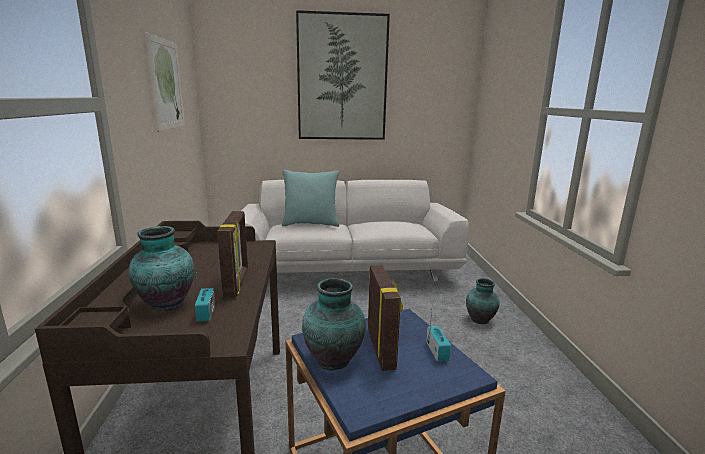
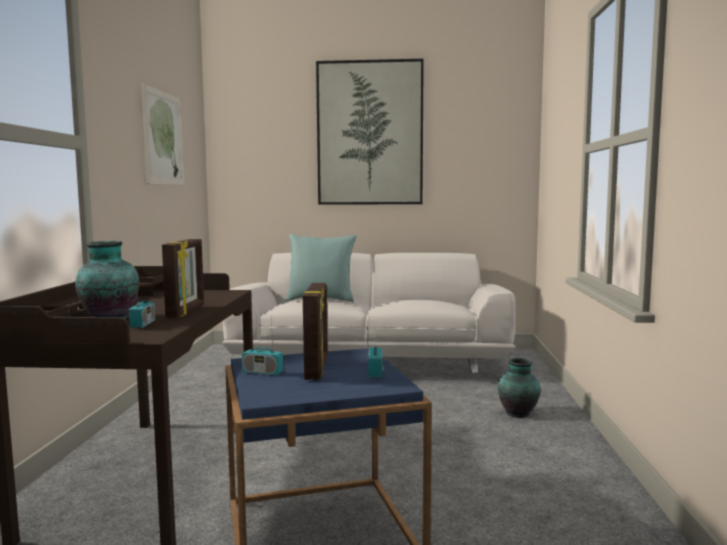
camera: 10 degrees right, 10 degrees down
(334, 359) = (262, 372): vase -> radio

